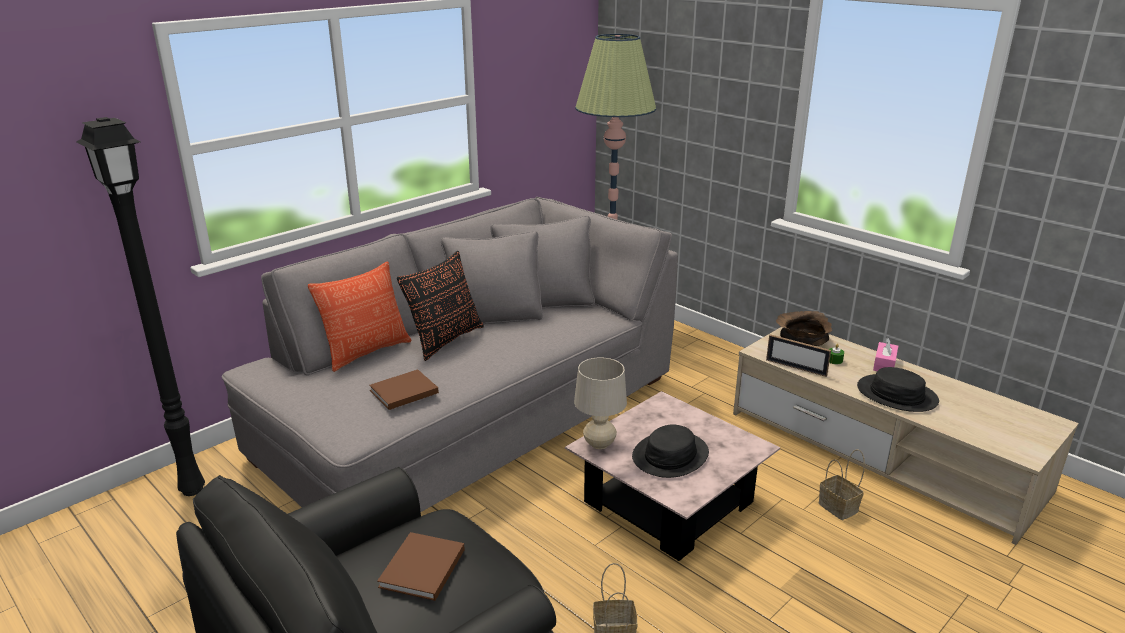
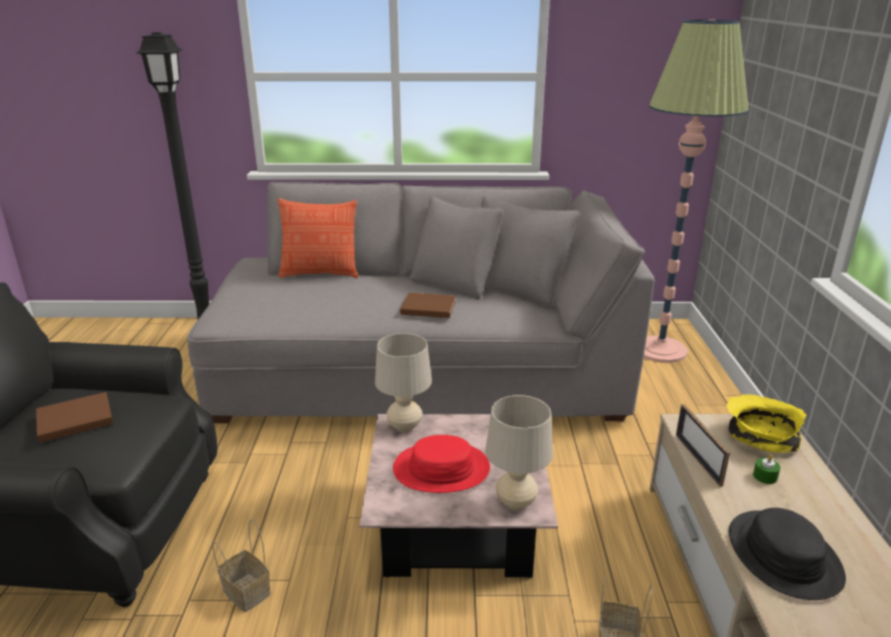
camera: 45 degrees right, 0 degrees up
(402, 392) = (287, 307): brown book -> brown book (426, 307)
(445, 340) = (380, 286): black pillow -> none
(670, 455) = (441, 469): black hat -> red hat
(741, 448) = (515, 502): none -> beige table lamp
(801, 341) = (758, 438): brown bowl -> yellow bowl
(884, 364) = (832, 515): pink tissue box -> none

